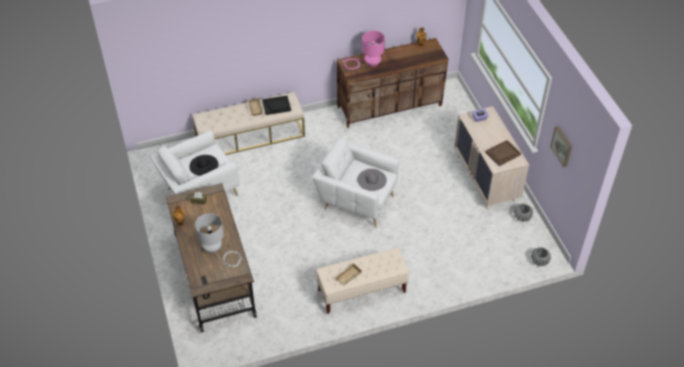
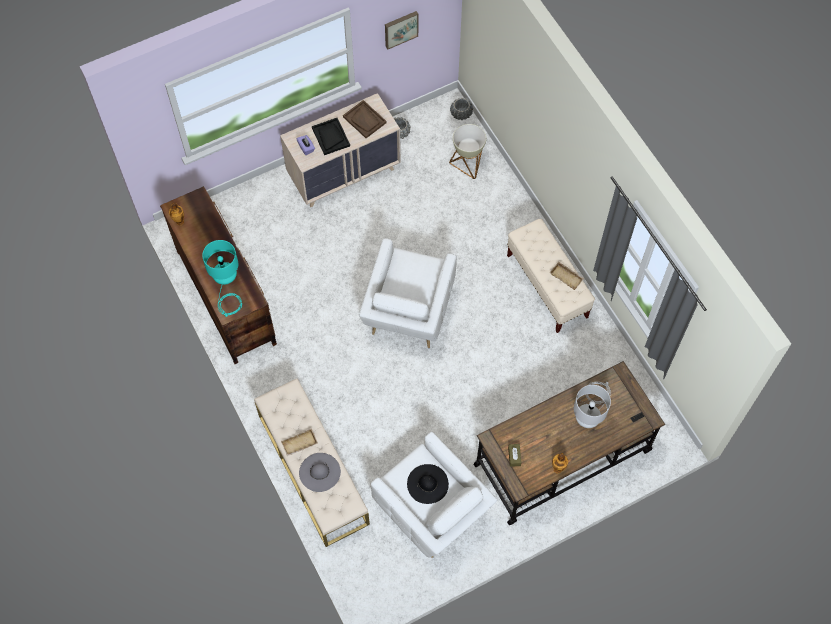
camera: 100 degrees left, 15 degrees up
(276, 106) = (290, 415): black tray -> black tray (330, 137)
(364, 63) = (227, 288): pink table lamp -> turquoise table lamp
(371, 180) = (413, 271): grey hat -> grey hat (319, 472)
(487, 257) = (467, 164): none -> planter

